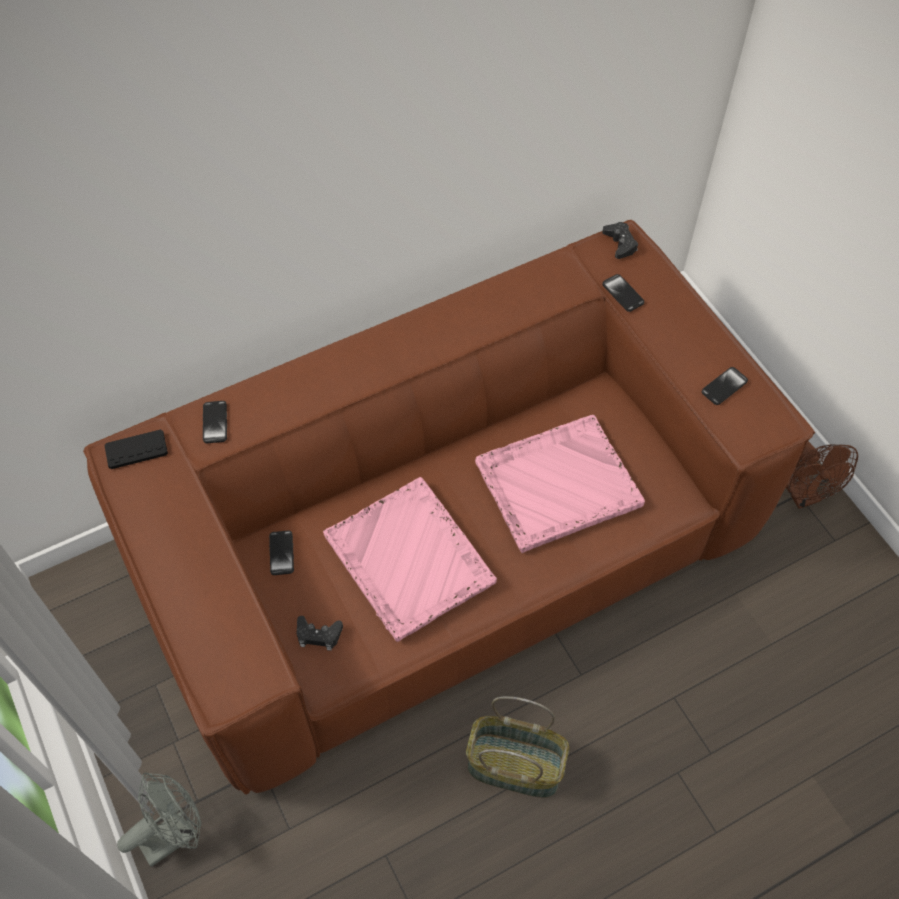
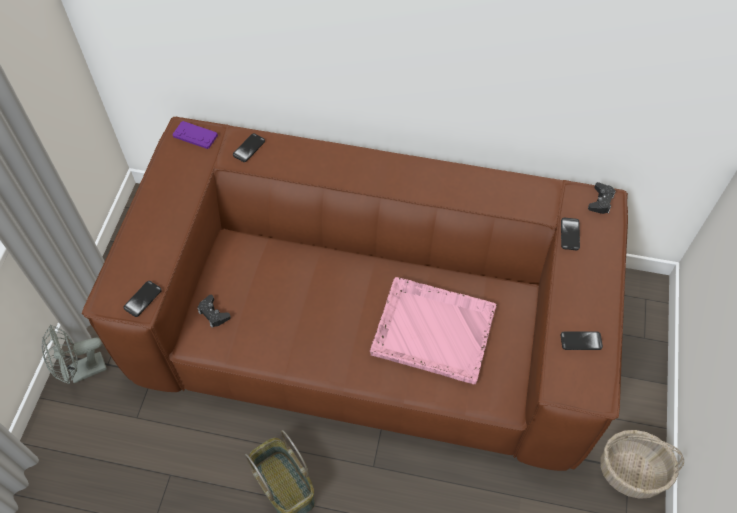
camera: 40 degrees right, 0 degrees up
(136, 450) = (195, 135): black game controller -> purple game controller
(174, 833) = (82, 371): grey fan -> grey fan turned 150 degrees clockwise
(281, 553) = (237, 253): phone -> phone (143, 299)
(410, 560) = (302, 310): pink tray -> none
(803, 494) = (632, 471): brown fan -> basket

